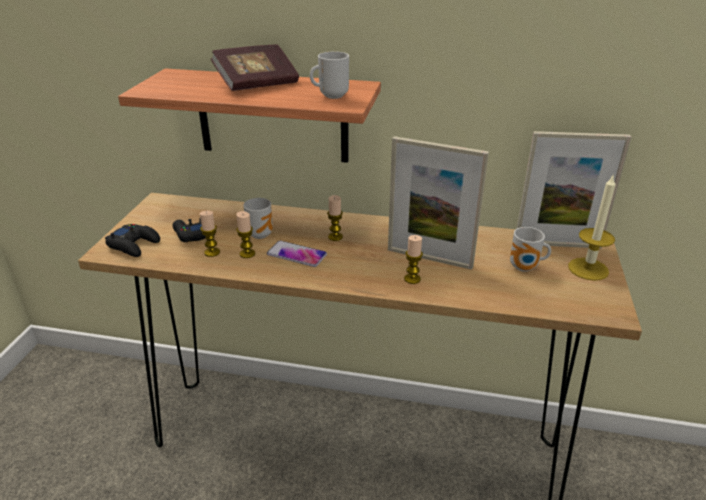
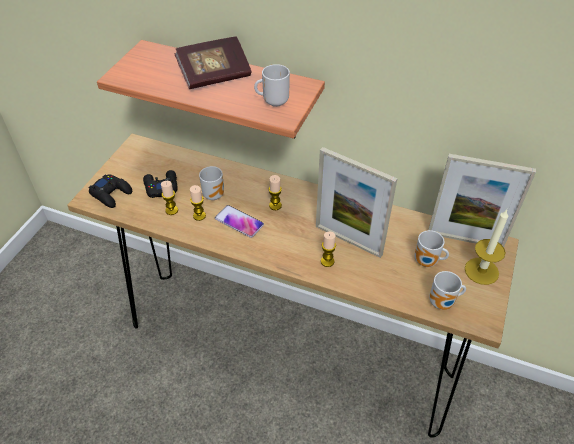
camera: 10 degrees right, 15 degrees up
(560, 302) = (443, 303): none -> mug

